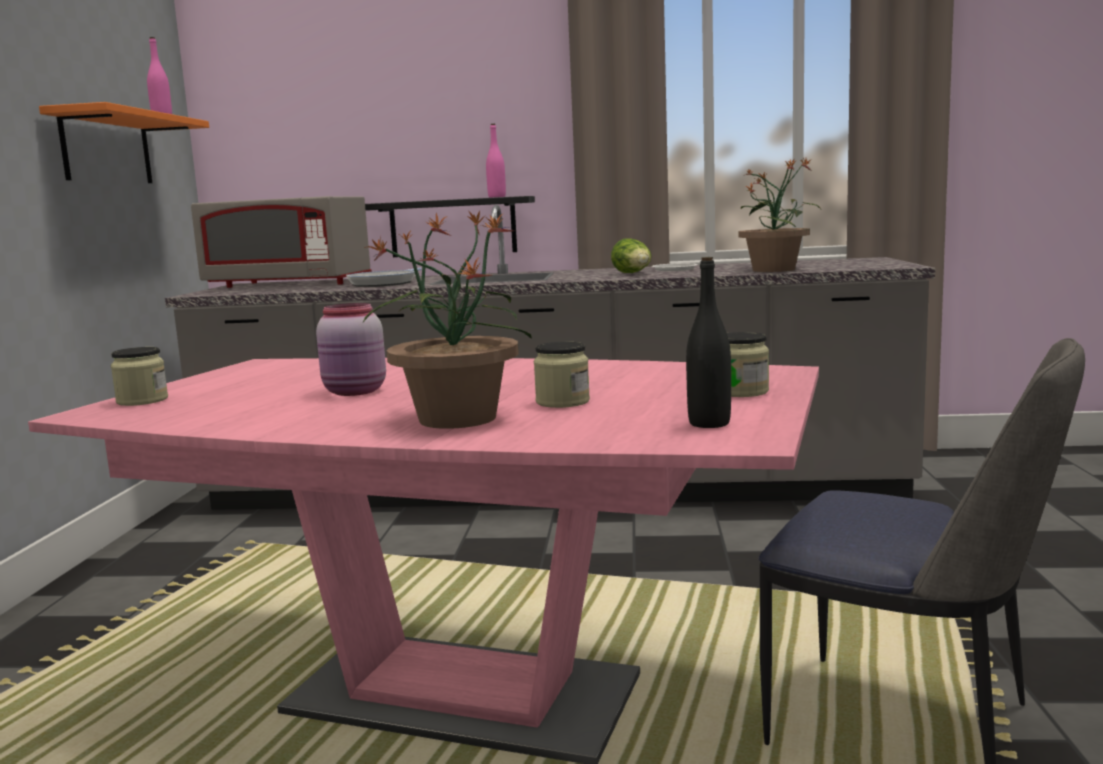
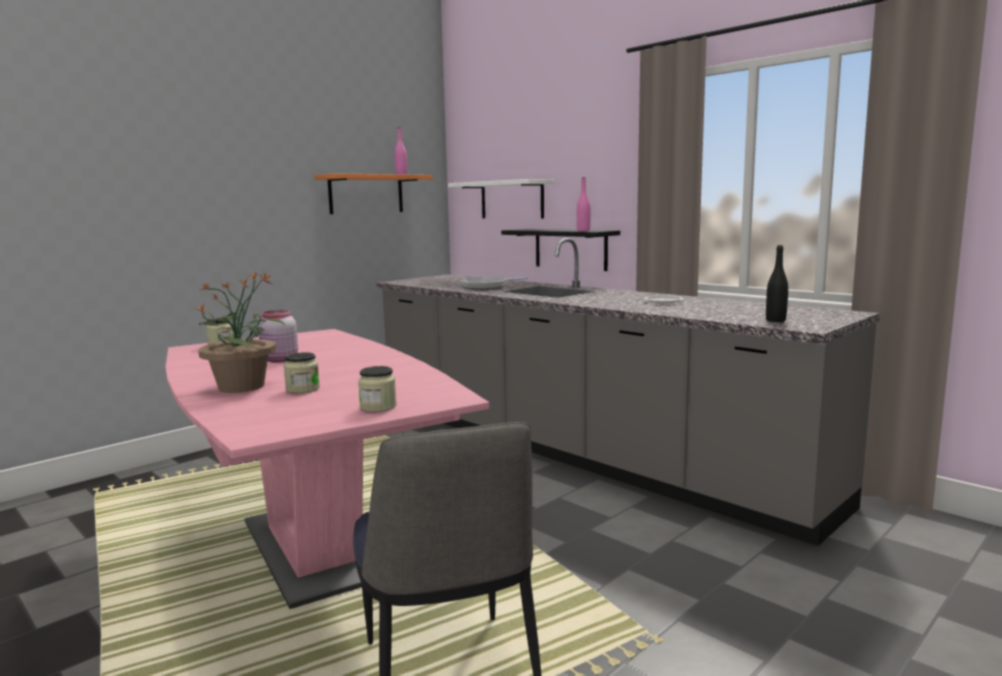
camera: 40 degrees right, 0 degrees up
(289, 284) = (456, 279): grey microwave -> none
(337, 162) = (512, 200): none -> white shelf
(634, 273) = (623, 301): lettuce -> none
(709, 423) = (285, 421): black bottle -> black bottle (775, 320)
(774, 270) = (712, 314): potted plant -> none

